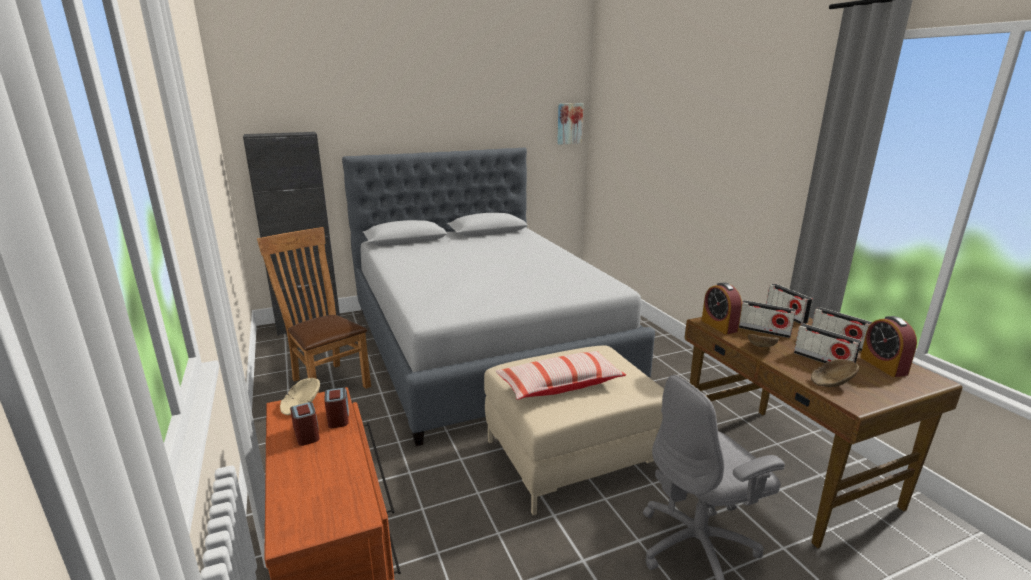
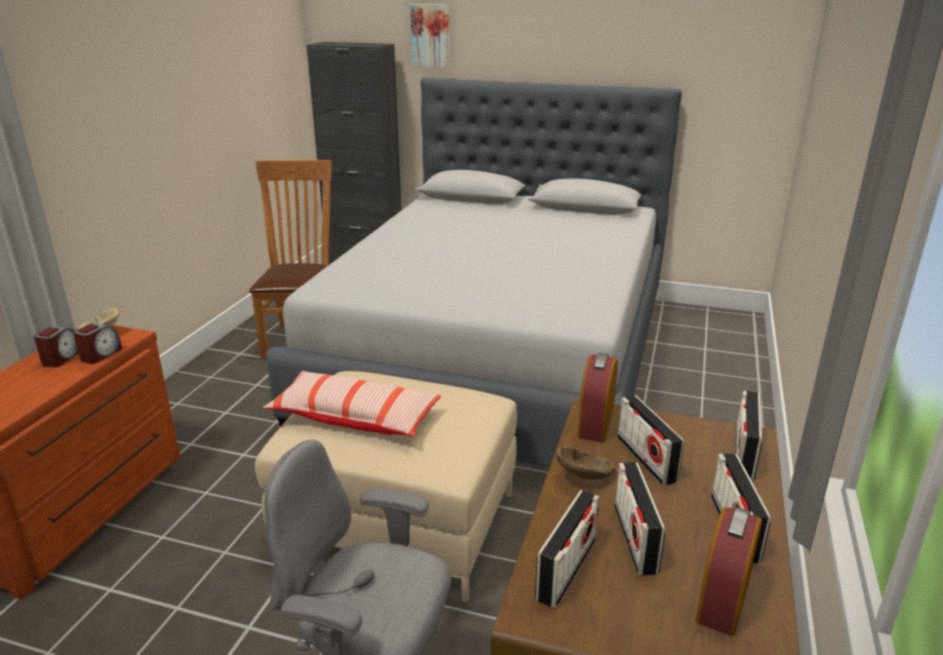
camera: 40 degrees right, 5 degrees up
(569, 123) = (773, 55): picture -> picture (431, 36)
(830, 382) = (566, 569): brown bowl -> radio

